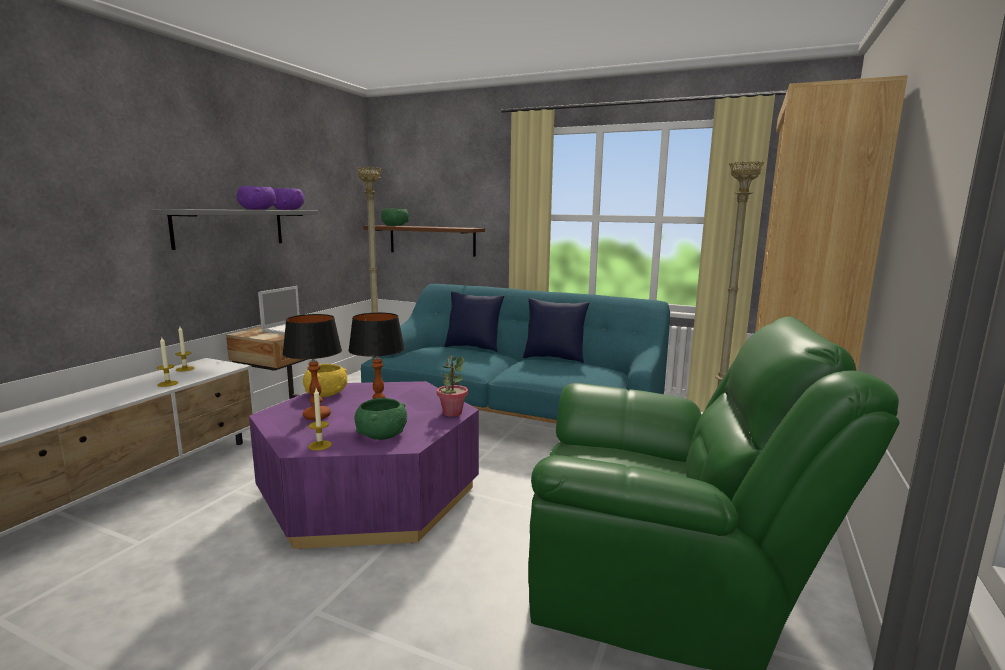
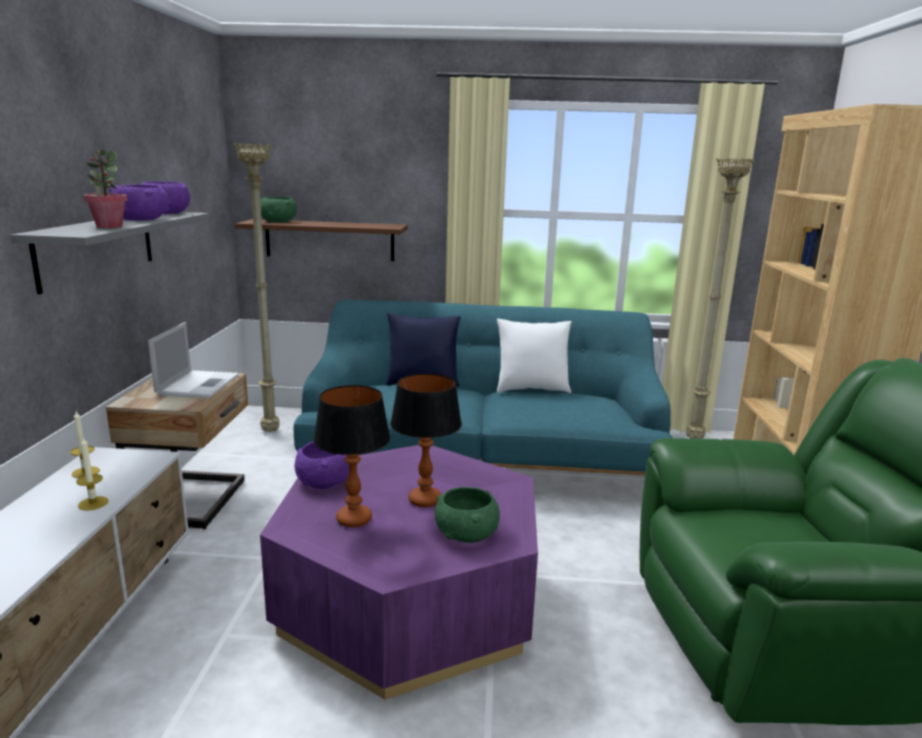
camera: 20 degrees left, 5 degrees up
(320, 445) = (411, 565): candle -> none
(326, 393) = (323, 481): yellow bowl -> purple bowl
(452, 413) = (510, 487): potted plant -> potted plant (109, 226)
(554, 358) = (531, 389): blue pillow -> white pillow

